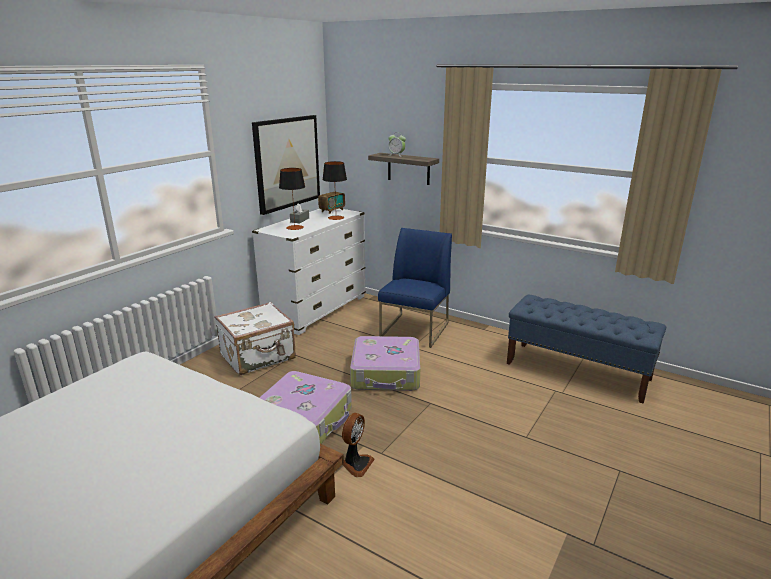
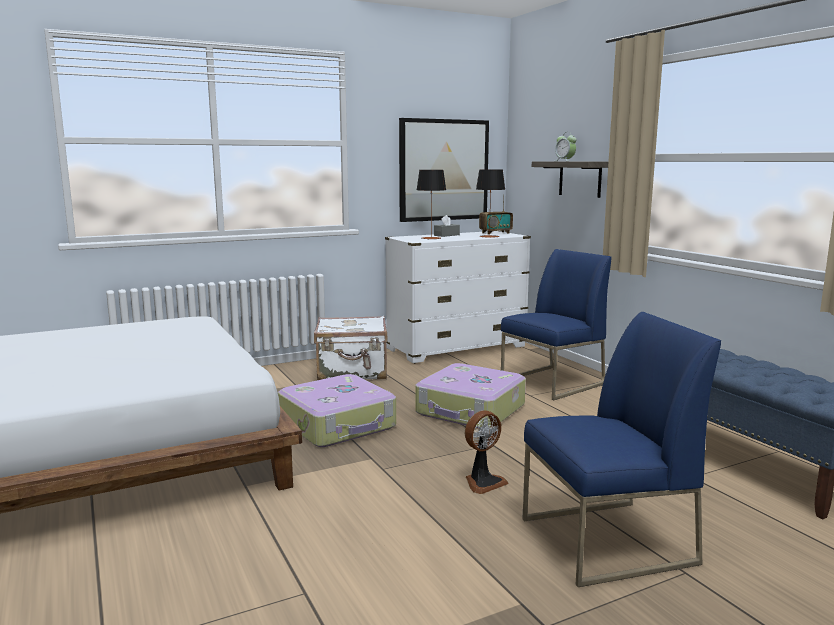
camera: 30 degrees right, 10 degrees down
(356, 464) = (345, 470): fan -> fan (483, 482)
(565, 463) = (606, 541): none -> blue chair

